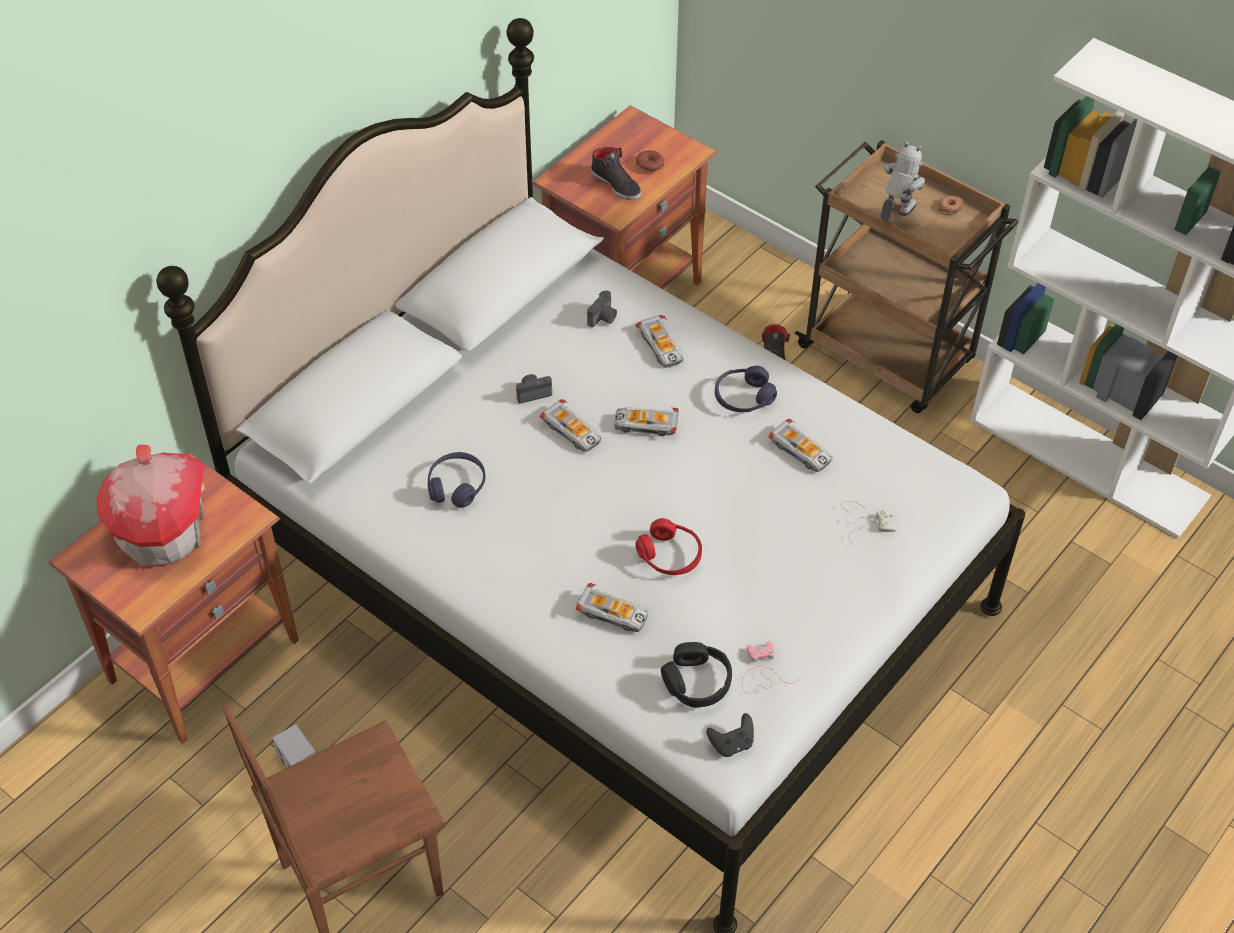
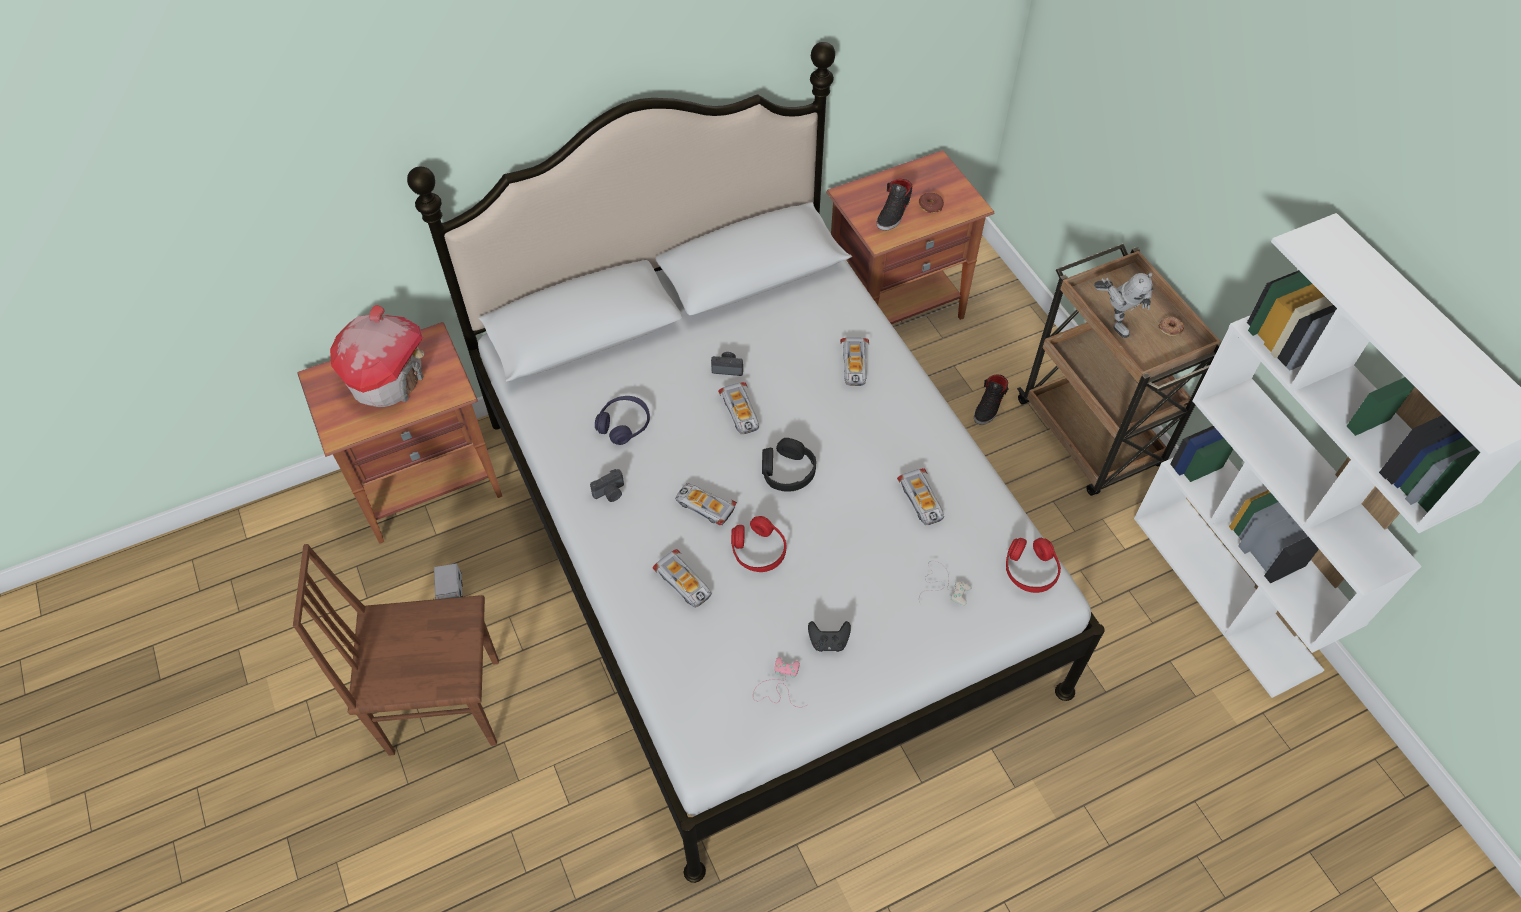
camera: 25 degrees right, 5 degrees up
(603, 318) = (819, 324): camera -> camera (610, 493)
(616, 184) = (894, 213): black shoe -> black shoe turned 45 degrees clockwise
(646, 424) = (803, 428): toy car -> toy car (704, 506)
(696, 681) = (718, 671): black headphones -> black headphones (787, 471)
(731, 744) = (717, 739): black game controller -> black game controller (828, 642)
(743, 397) = (898, 435): purple headphones -> none
(895, 217) = (1114, 320): toy robot -> toy robot turned 90 degrees clockwise
(937, 477) = (1030, 570): none -> red headphones

